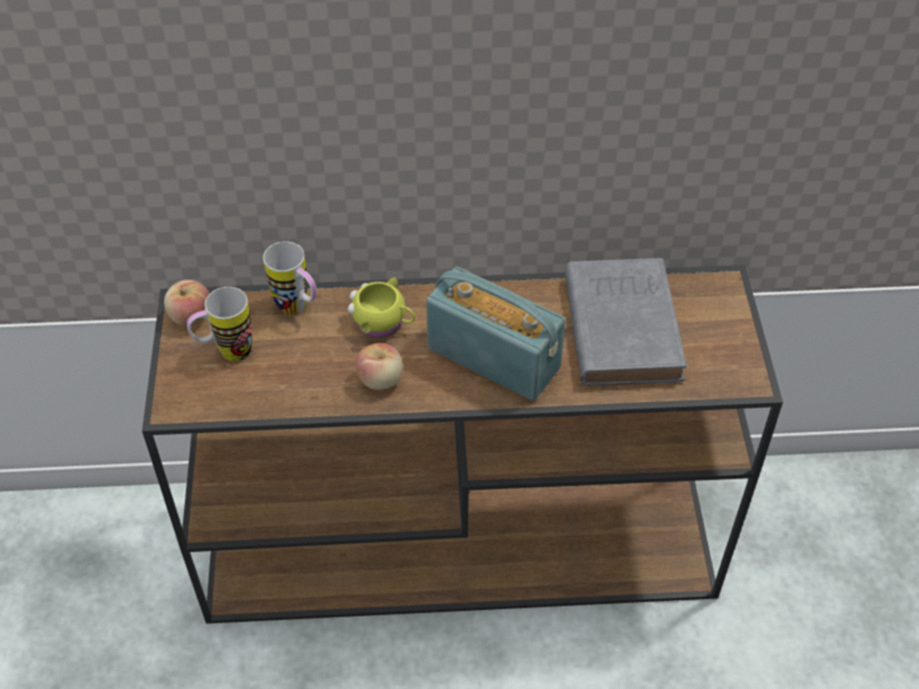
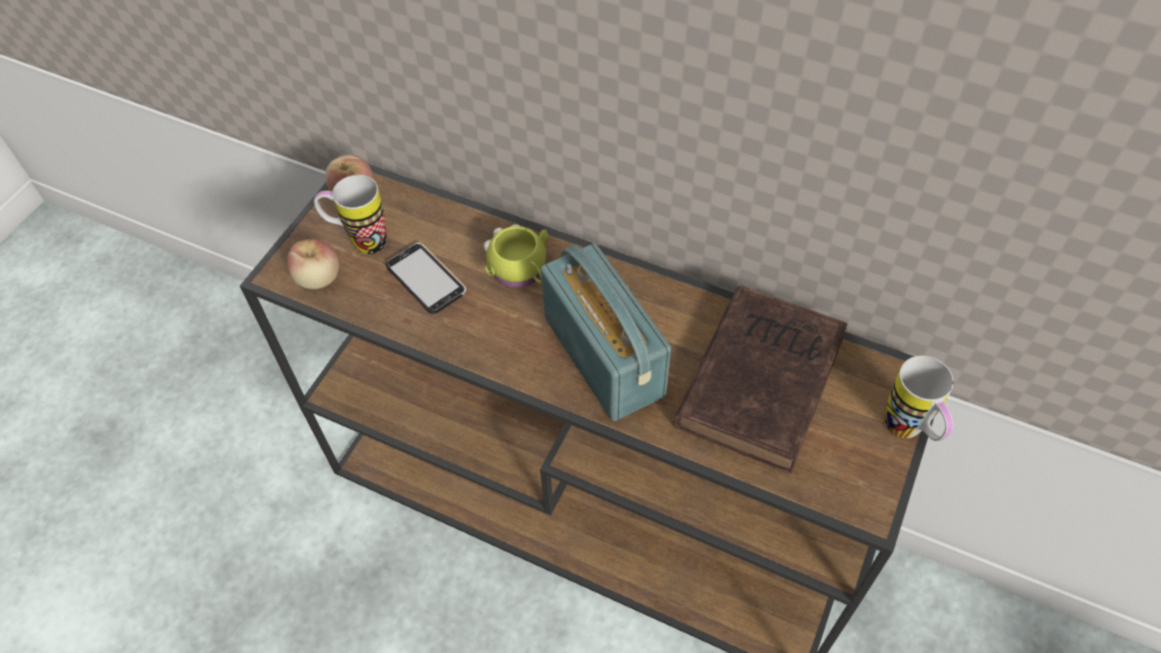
camera: 30 degrees right, 5 degrees up
(298, 309) = (451, 225): mug -> mug (909, 433)
(307, 360) = (426, 280): none -> phone
(381, 379) = (479, 330): apple -> apple (318, 278)
(621, 324) = (762, 378): grey book -> brown book

